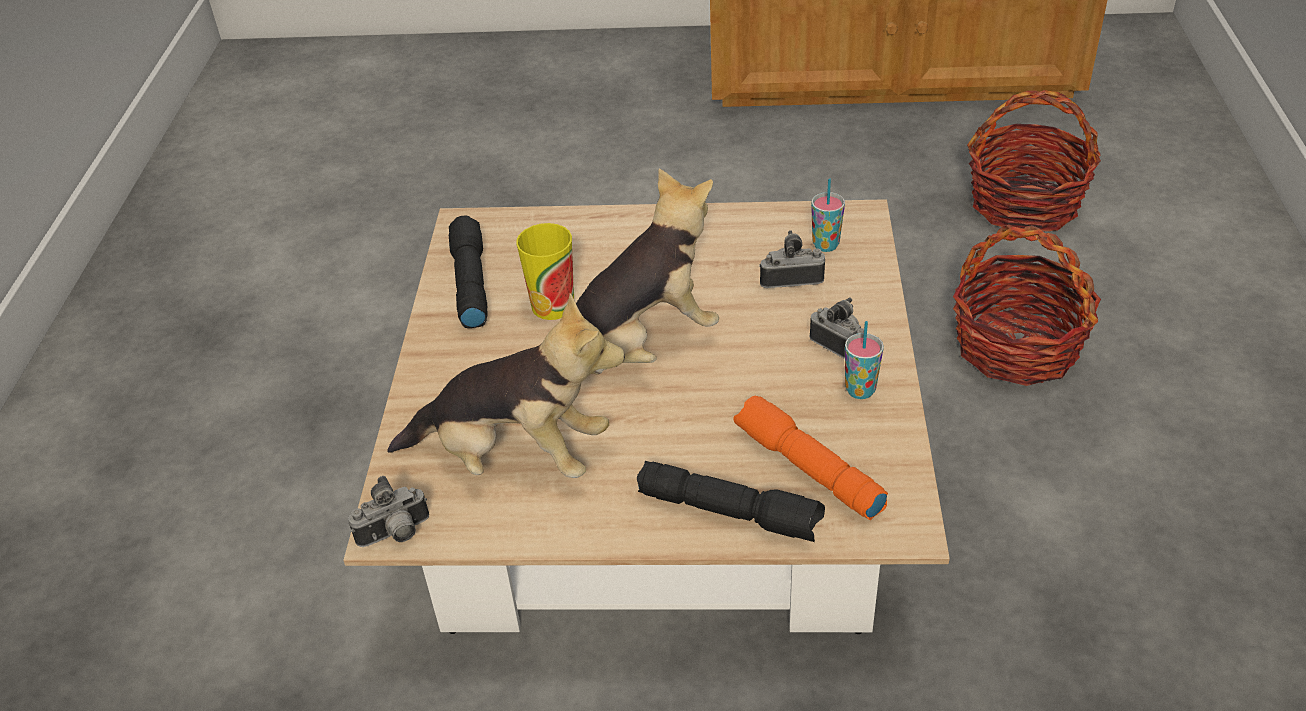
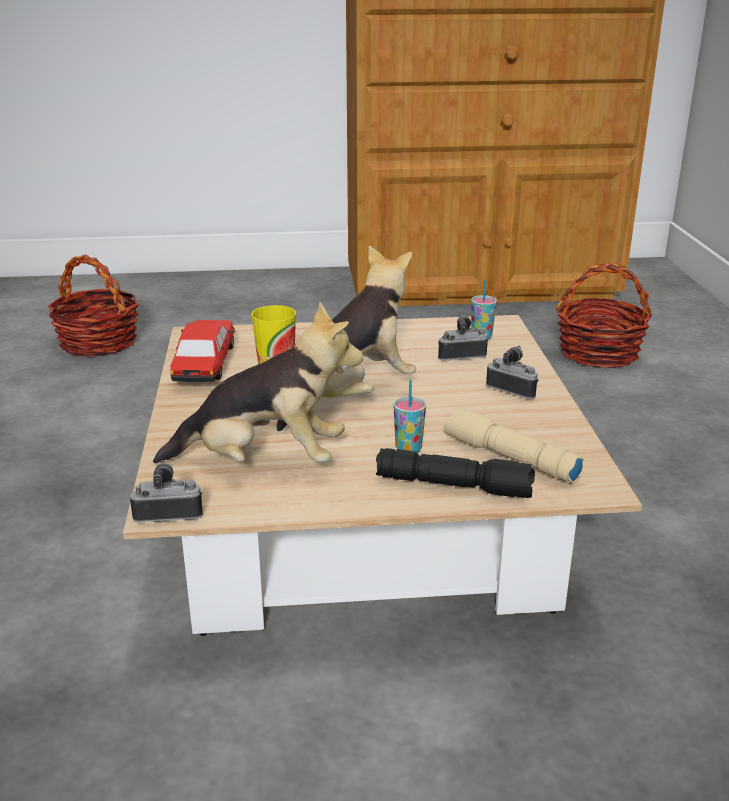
camera: 10 degrees left, 15 degrees down
(396, 535) = (168, 514): camera -> camera turned 150 degrees counterclockwise
(469, 283) = (205, 365): black flashlight -> toy car
(806, 469) = (508, 458): orange flashlight -> beige flashlight
(860, 390) = (535, 413): cup -> cup (408, 450)
(1016, 346) = (619, 430): basket -> basket (98, 342)

